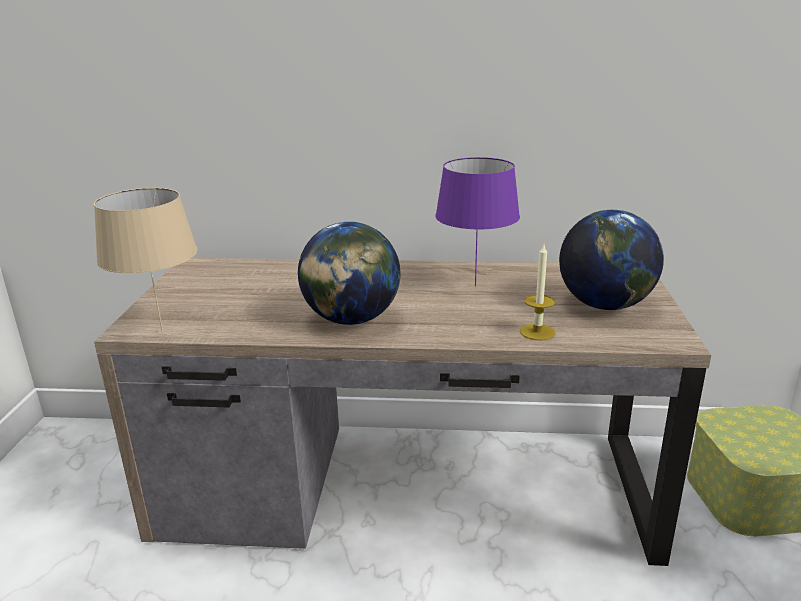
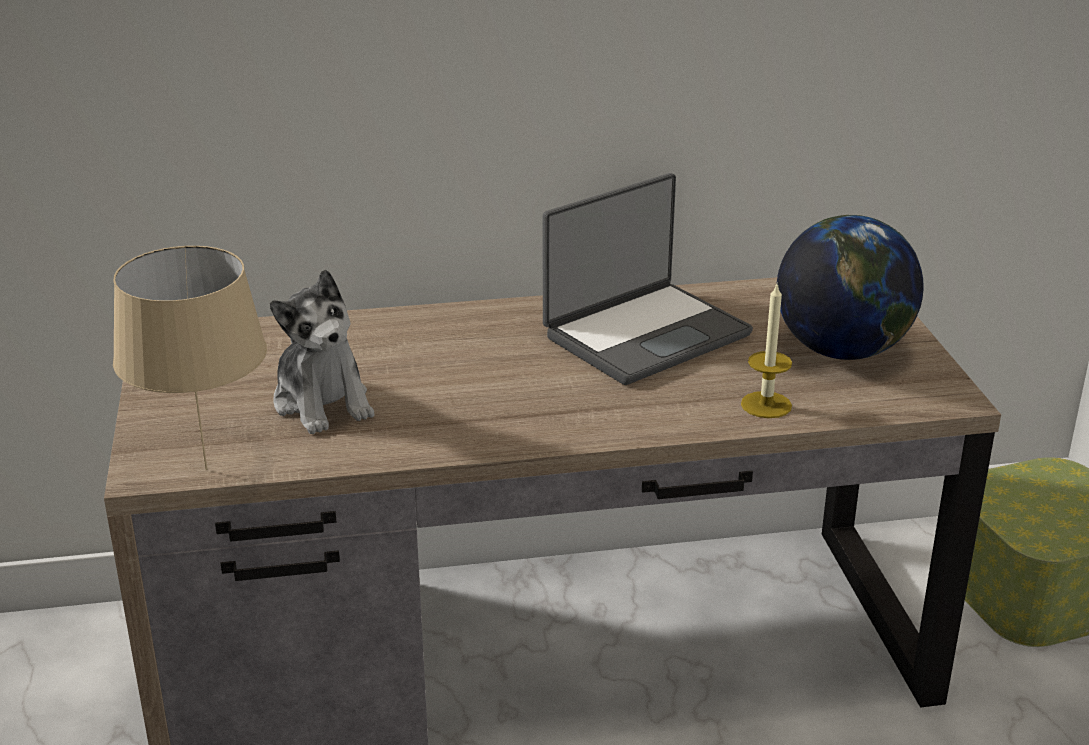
camera: 15 degrees left, 5 degrees up
(256, 304) = (323, 402): none -> plush toy
(351, 320) = (490, 415): globe -> none
(475, 285) = (644, 334): purple table lamp -> laptop

